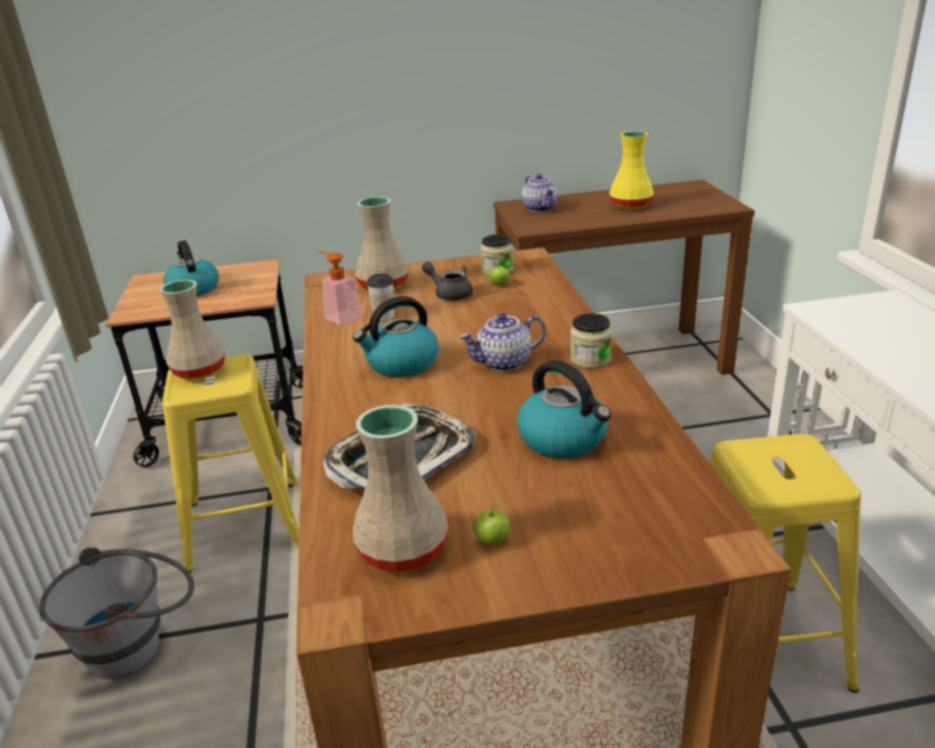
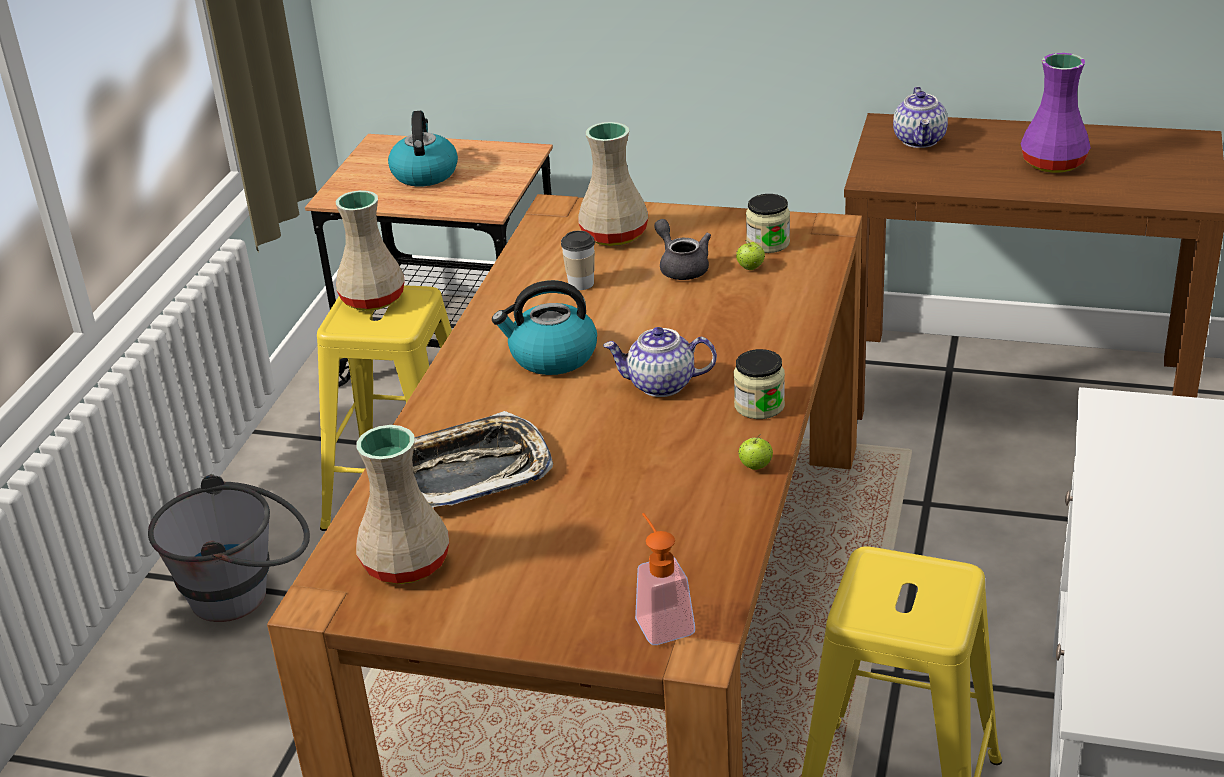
camera: 25 degrees right, 5 degrees up
(339, 316) = (533, 271): soap dispenser -> soap dispenser (661, 620)
(492, 541) = (487, 579): apple -> apple (755, 467)
(564, 439) = (641, 496): kettle -> none
(630, 206) = (1052, 164): yellow vase -> purple vase

